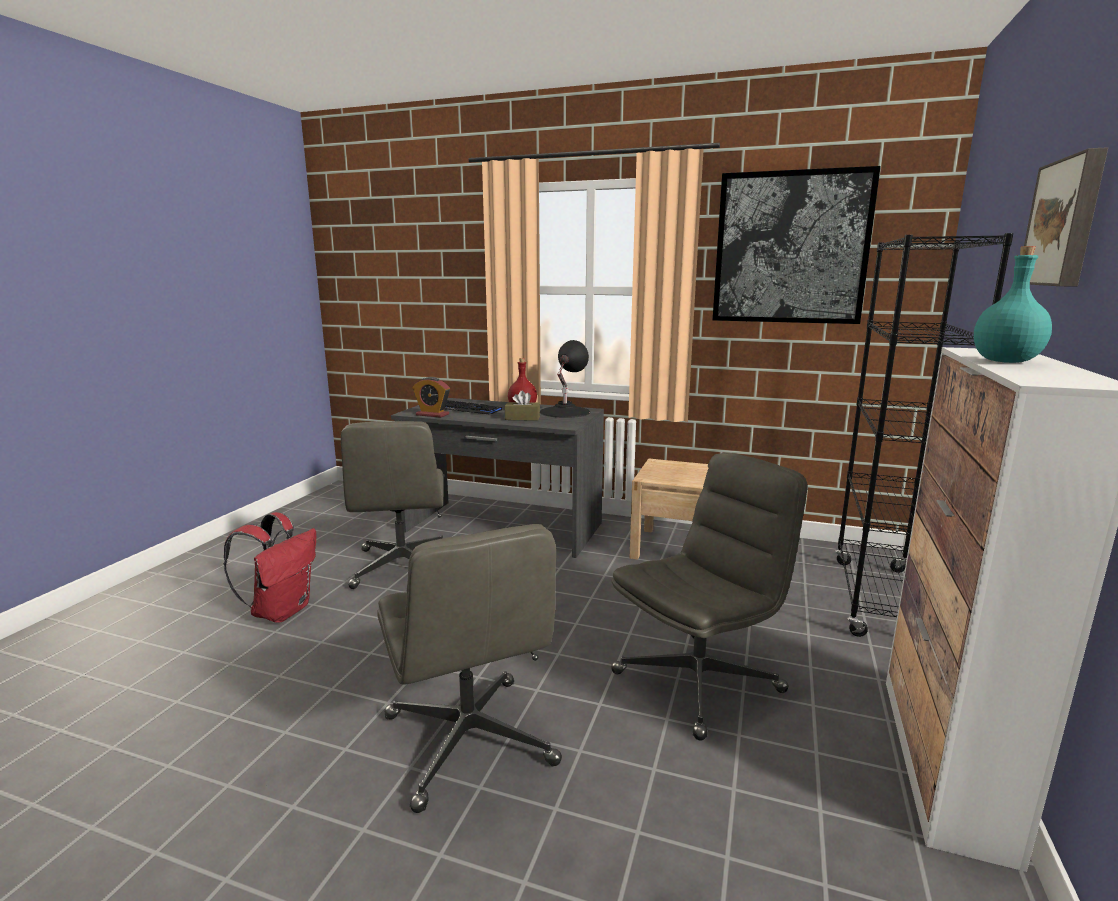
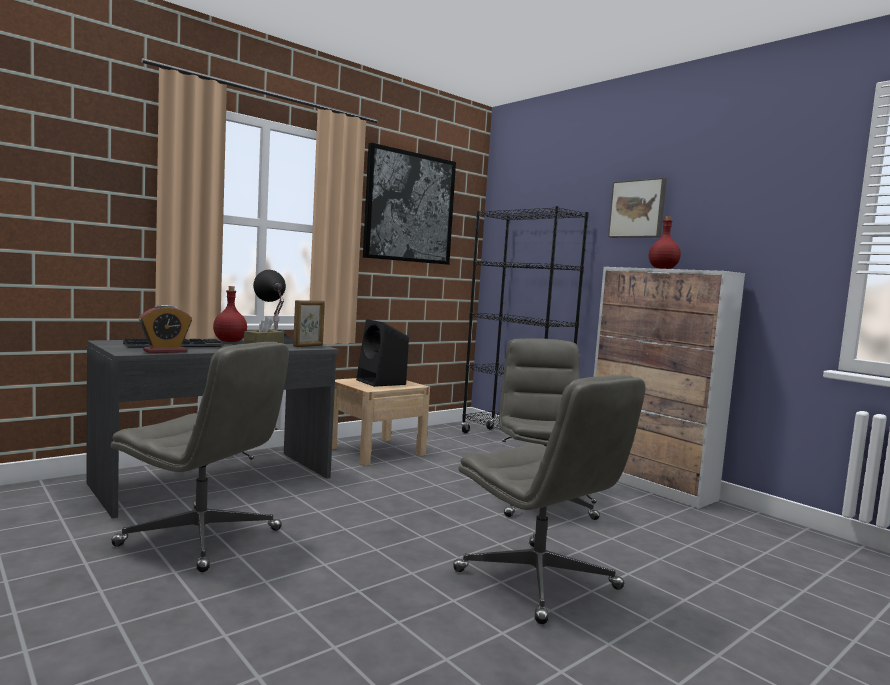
camera: 60 degrees left, 10 degrees down
(282, 611) = (177, 622): red backpack -> none
(470, 741) = (539, 581): grey office chair -> grey office chair turned 45 degrees clockwise
(562, 422) = (308, 346): none -> picture frame
(687, 473) = (382, 382): none -> black speaker
(1004, 361) = (663, 268): turquoise bottle -> red bottle

